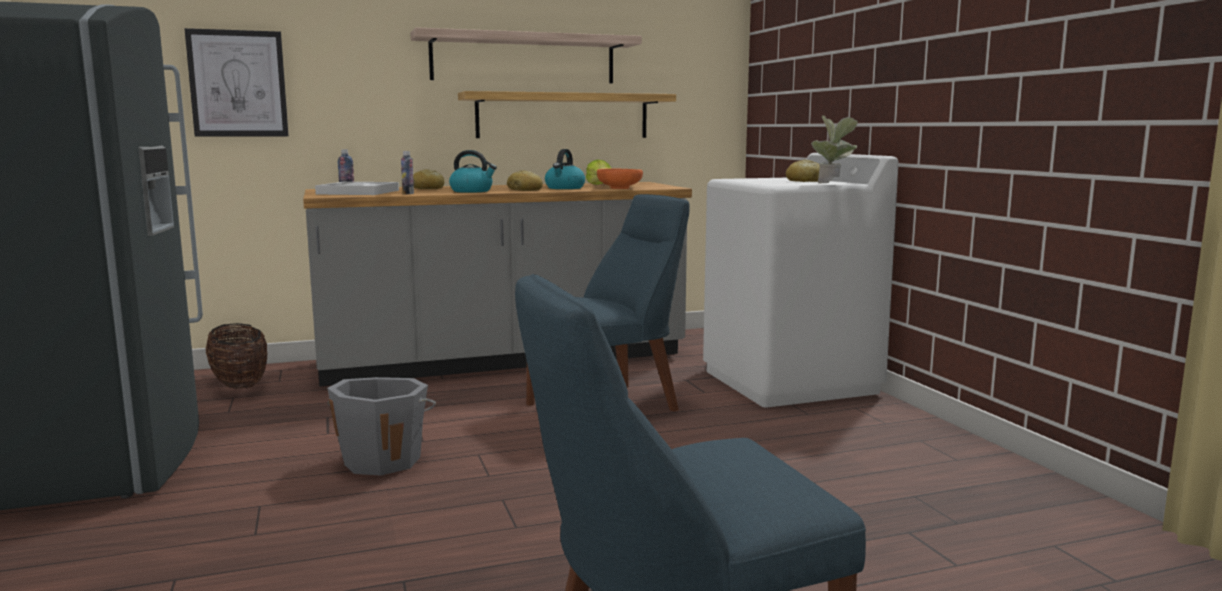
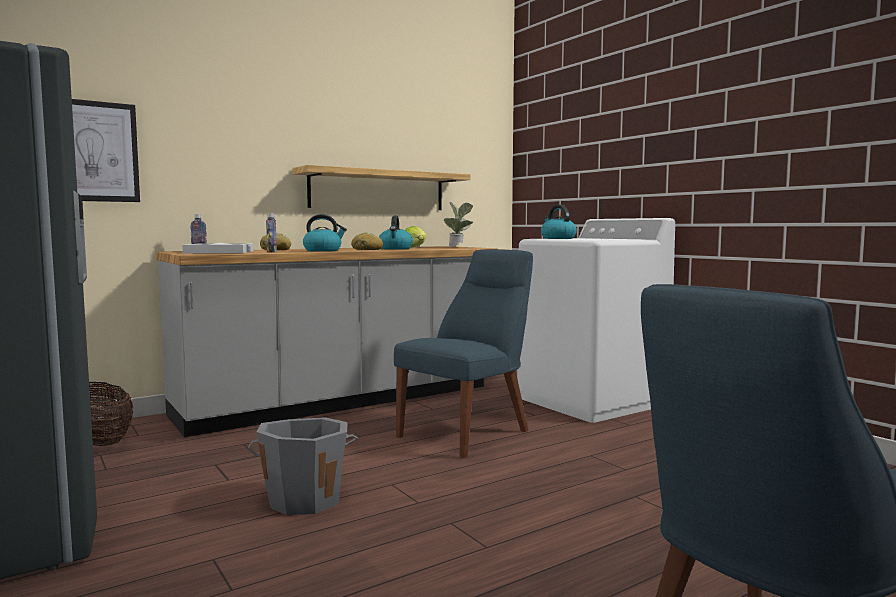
camera: 15 degrees left, 5 degrees down
(524, 59) = (347, 141): shelf -> none
(619, 188) = (441, 248): orange bowl -> none
(753, 179) = (557, 238): none -> kettle
(804, 181) = (601, 238): bread -> none
(833, 184) = (631, 239): potted plant -> potted plant (459, 247)

